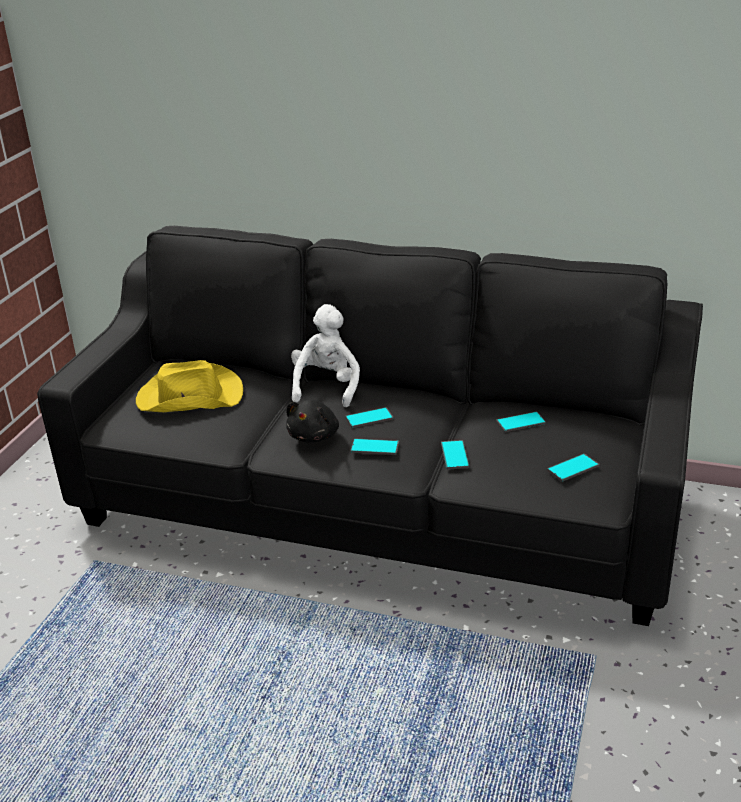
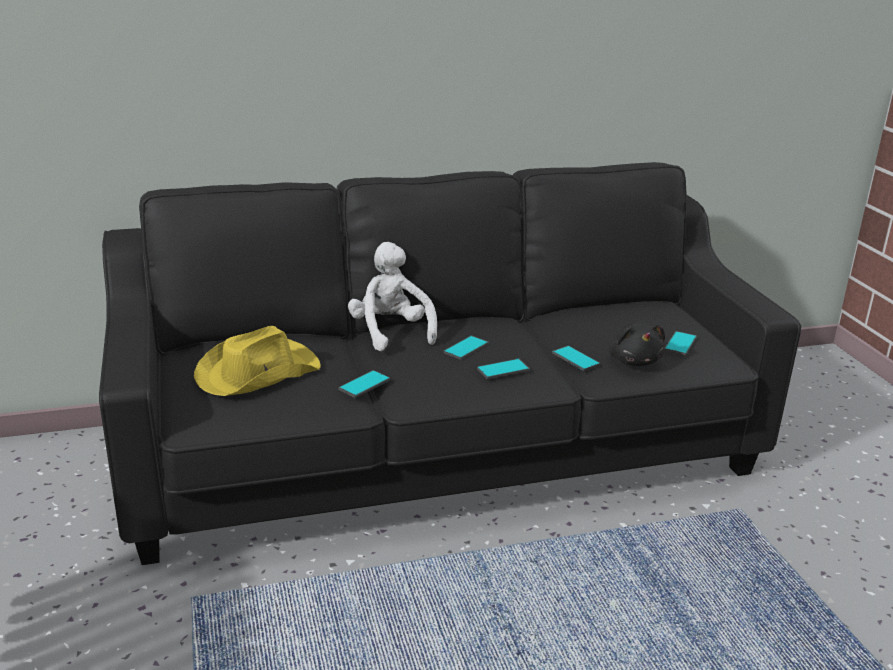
camera: 35 degrees left, 5 degrees down
(315, 436) = (433, 374): black plush toy -> black plush toy (634, 360)
(520, 423) = (596, 321): phone -> phone (364, 385)

